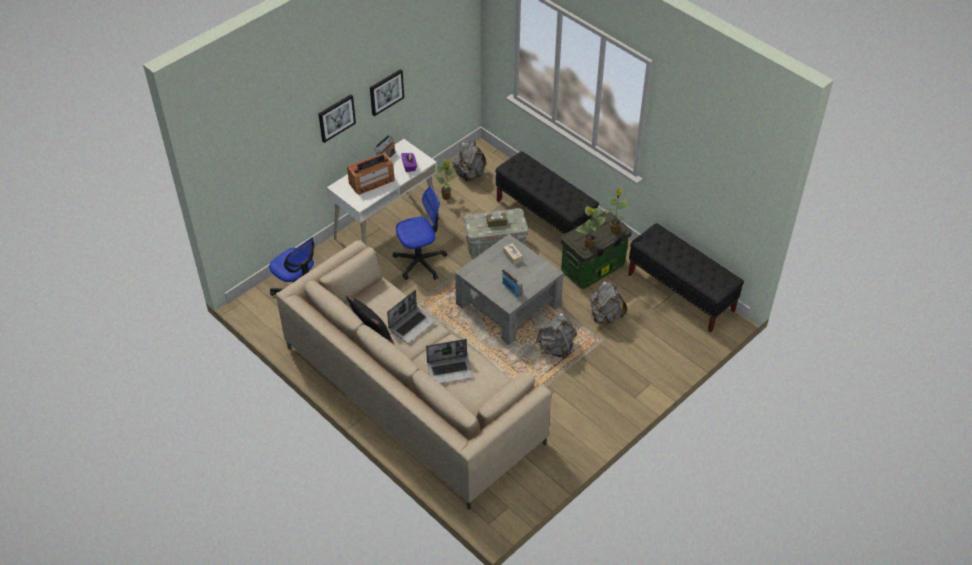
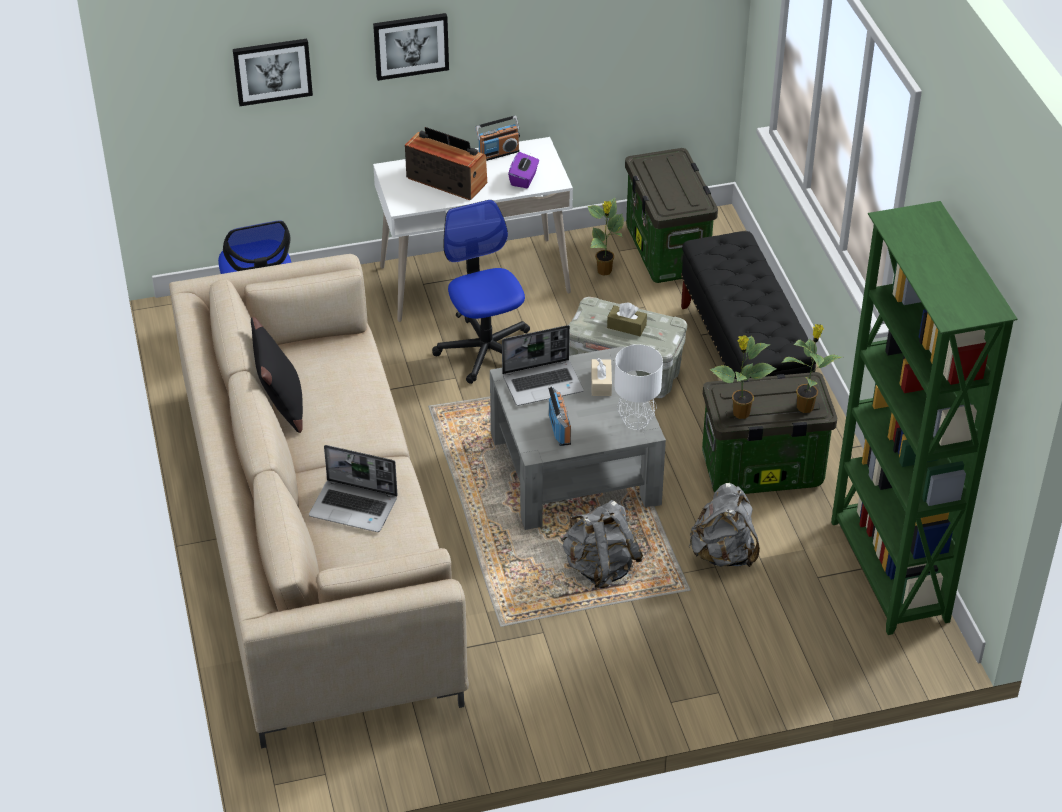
camera: 30 degrees right, 5 degrees down
(371, 181) = (447, 180): radio -> radio turned 150 degrees counterclockwise
(386, 92) = (523, 36): picture -> picture (272, 71)
(412, 325) = (352, 417): laptop -> laptop (543, 383)
(420, 262) = (485, 350): office chair -> office chair turned 120 degrees counterclockwise
(469, 175) = (668, 252): grey backpack -> storage box
(543, 269) = (636, 422): none -> white table lamp
(681, 293) = (888, 572): black bench -> green bookcase

